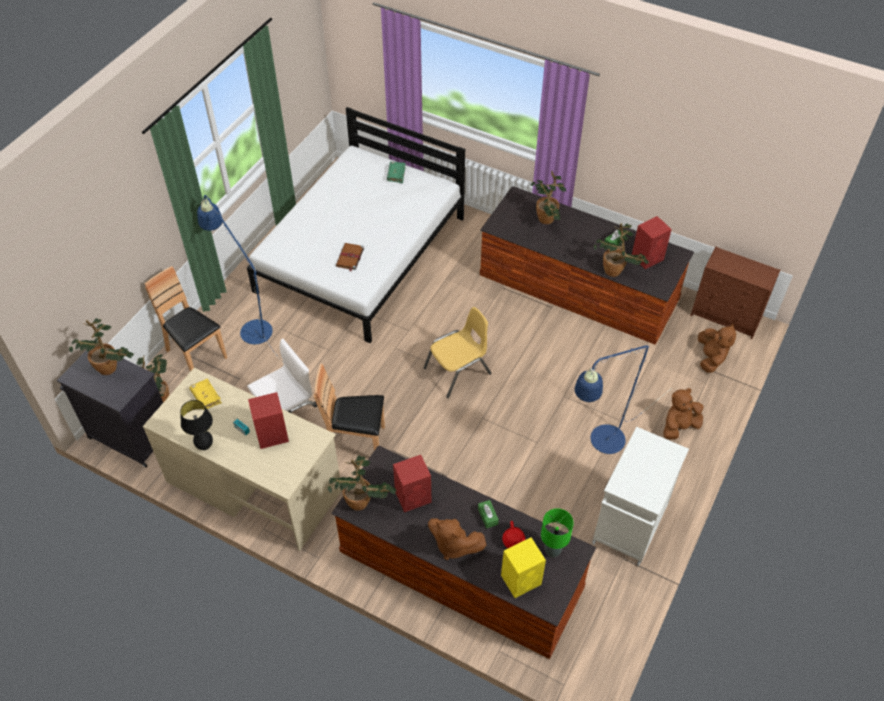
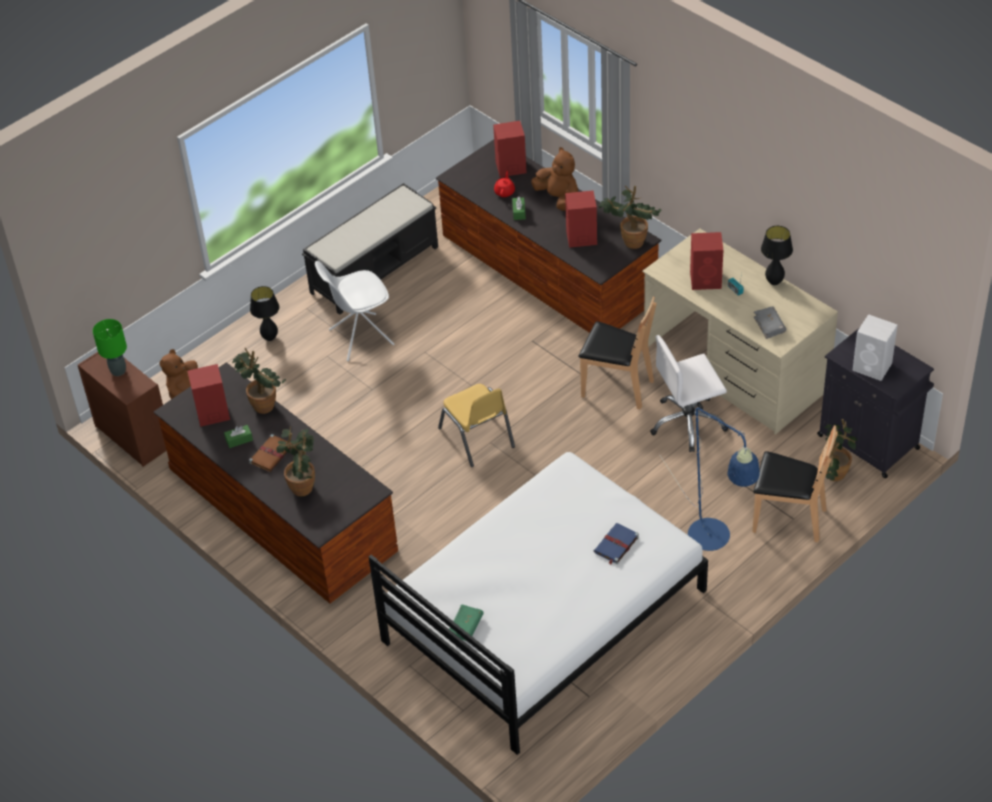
camera: 160 degrees left, 5 degrees down
(111, 370) = (873, 367): potted plant -> white speaker
(196, 355) = (788, 519): brown chair -> brown chair turned 45 degrees counterclockwise
(206, 397) = (769, 325): yellow book -> grey book
(310, 241) = (616, 545): none -> blue book
(350, 258) = (570, 511): brown book -> brown book (271, 454)
(458, 371) = (477, 437): yellow chair -> yellow chair turned 105 degrees counterclockwise
(522, 579) = (510, 167): yellow speaker -> red speaker
(552, 551) = (474, 180): green table lamp -> green table lamp (118, 371)
(601, 444) = (360, 337): blue floor lamp -> white chair
(629, 526) = (375, 269): white cabinet -> black bench
(679, 427) = (270, 338): brown plush toy -> black table lamp

